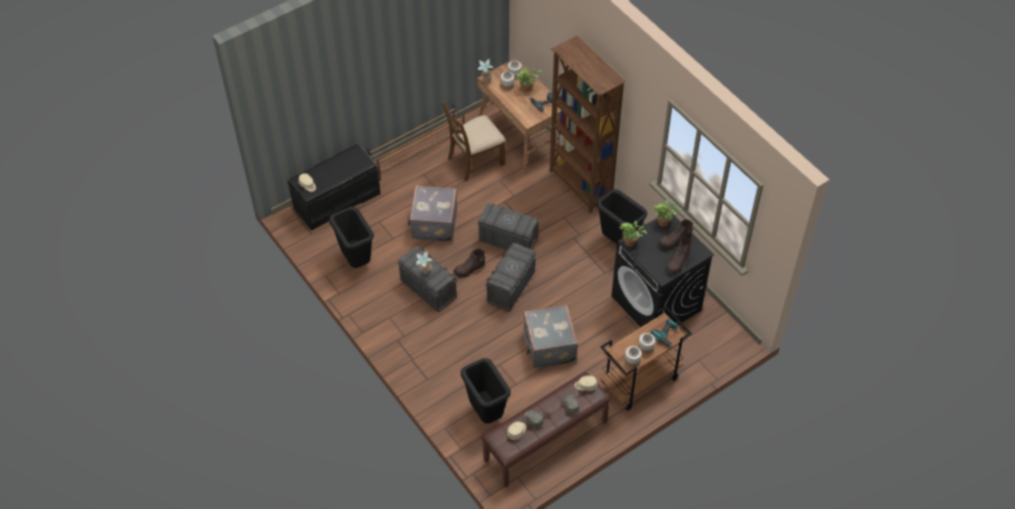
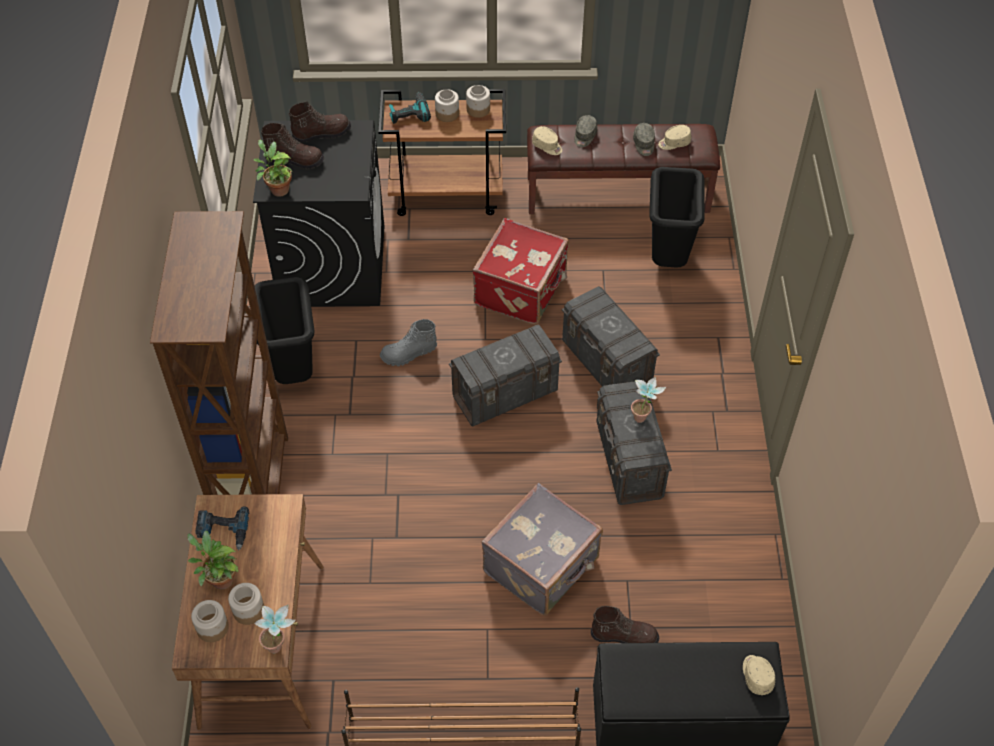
camera: 145 degrees left, 0 degrees up
(356, 260) = (714, 576): black trash can -> none
(469, 269) = (543, 455): brown boot -> brown boot (624, 636)
(475, 161) = (378, 649): brown chair -> none
(508, 240) = (447, 467): grey storage box -> grey storage box (606, 364)
(548, 347) = (522, 290): grey suitcase -> red suitcase
(573, 280) = (409, 354): none -> grey boot
(631, 242) = (352, 188): potted plant -> none

